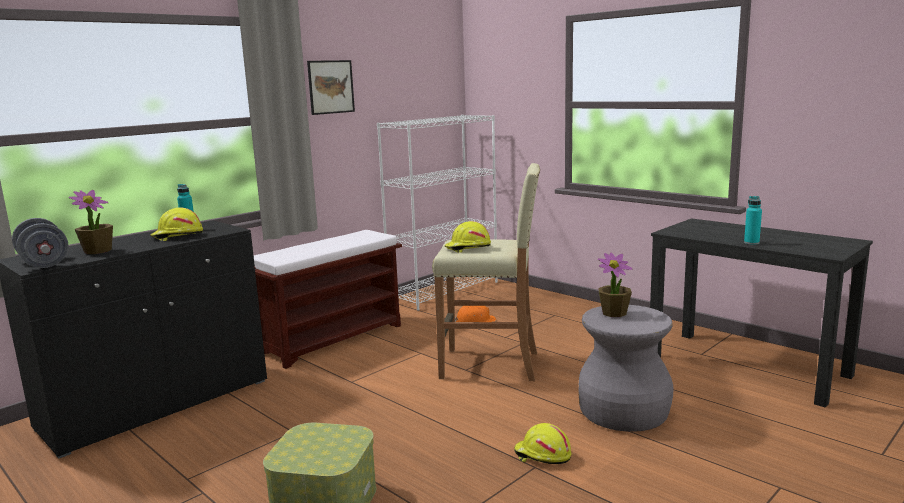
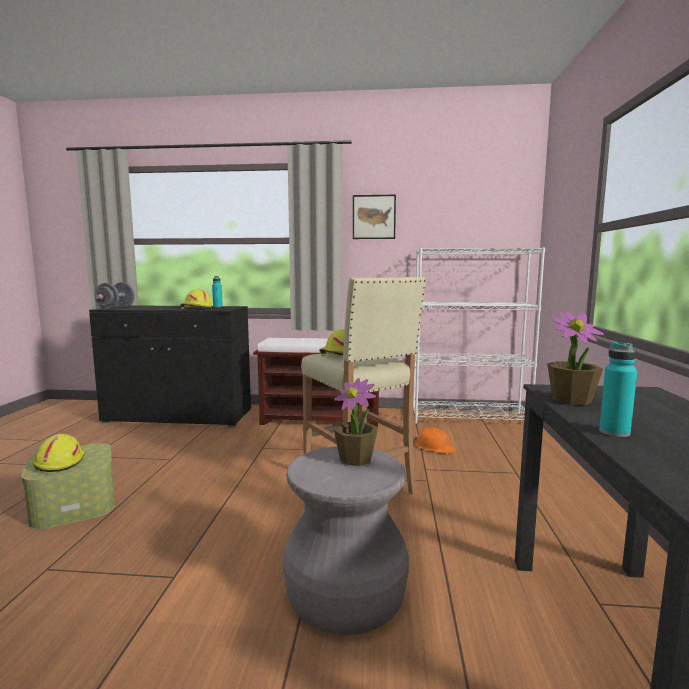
camera: 50 degrees right, 5 degrees down
(98, 251) = (149, 307): potted plant -> potted plant (571, 400)
(542, 455) = (199, 573): yellow hard hat -> yellow hard hat (59, 462)

